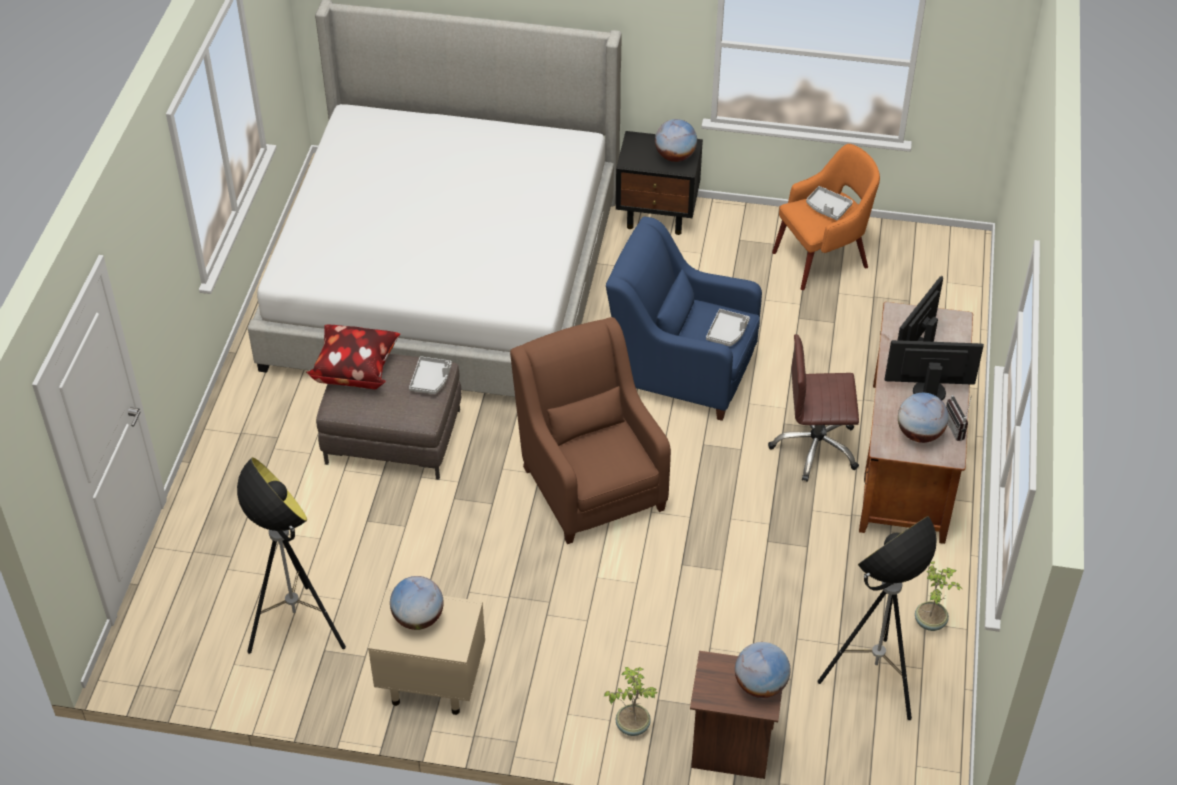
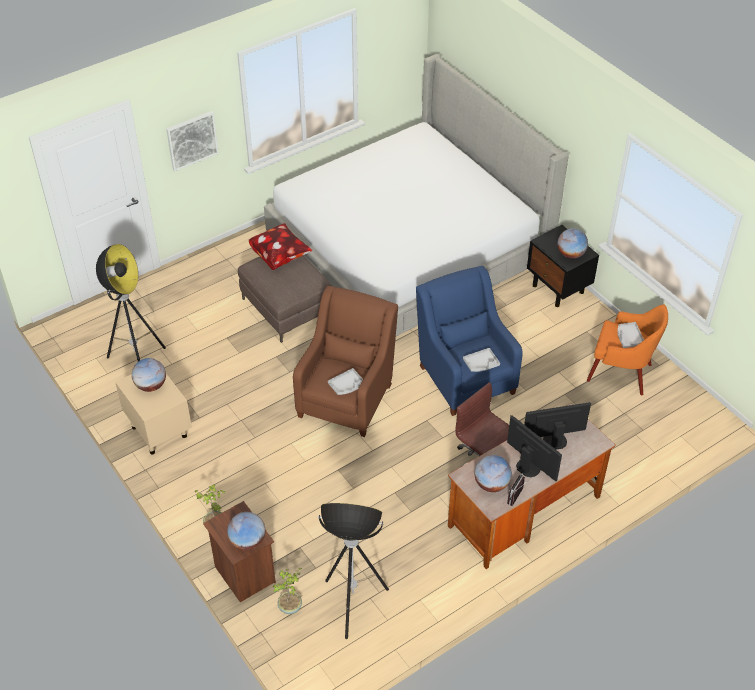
camera: 45 degrees right, 0 degrees up
(157, 278) = (192, 140): none -> picture
(431, 380) = (306, 284): grey tray -> grey tray (347, 386)
(930, 622) = (424, 601): potted plant -> potted plant (290, 607)

